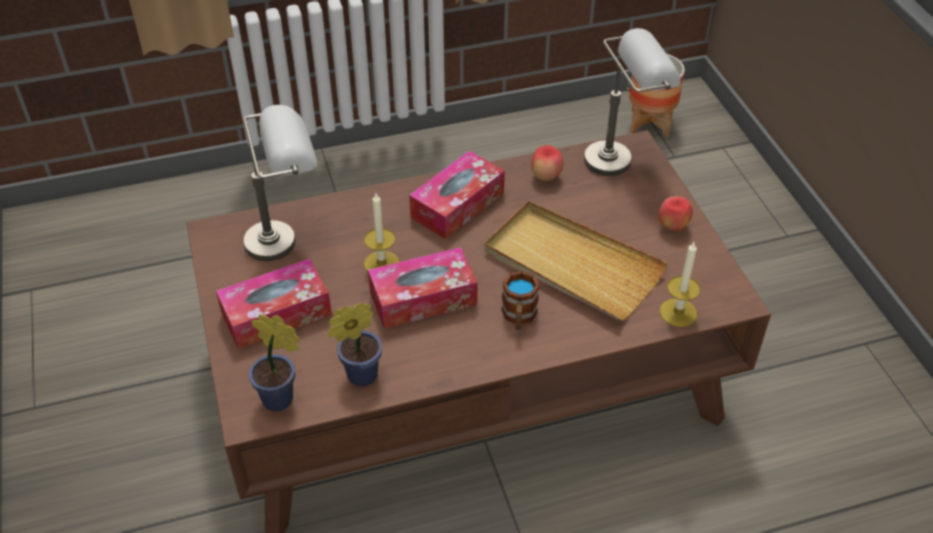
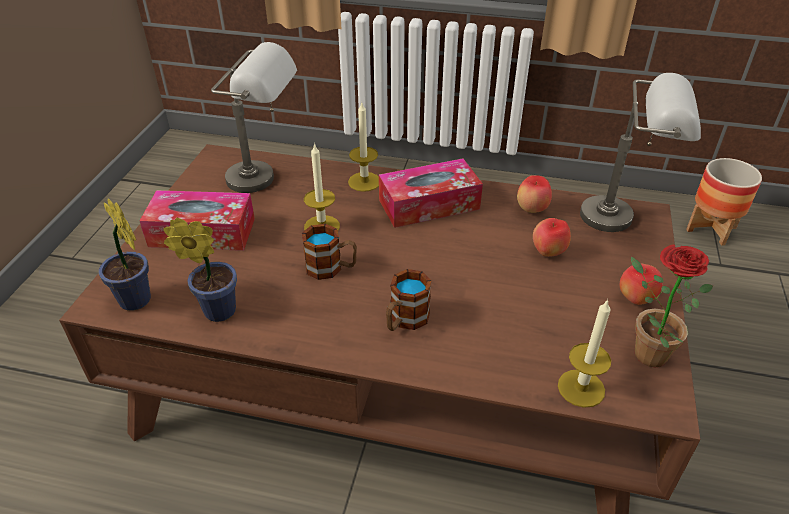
camera: 30 degrees right, 5 degrees down
(382, 204) = (364, 181): none -> candle
(423, 298) = (331, 268): tissue box -> mug
(571, 264) = (497, 294): beige tray -> none
(585, 212) = (548, 252): none -> apple
(701, 266) = (643, 351): none -> potted plant

